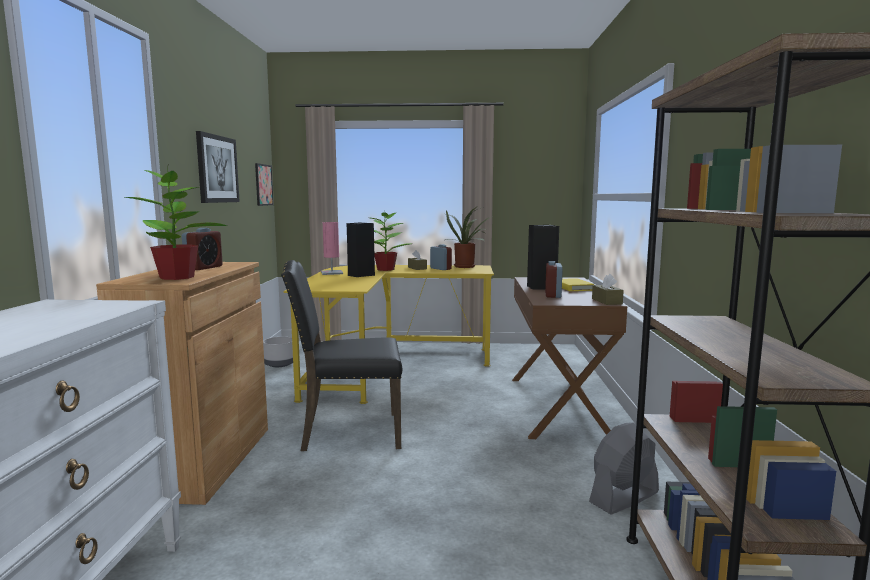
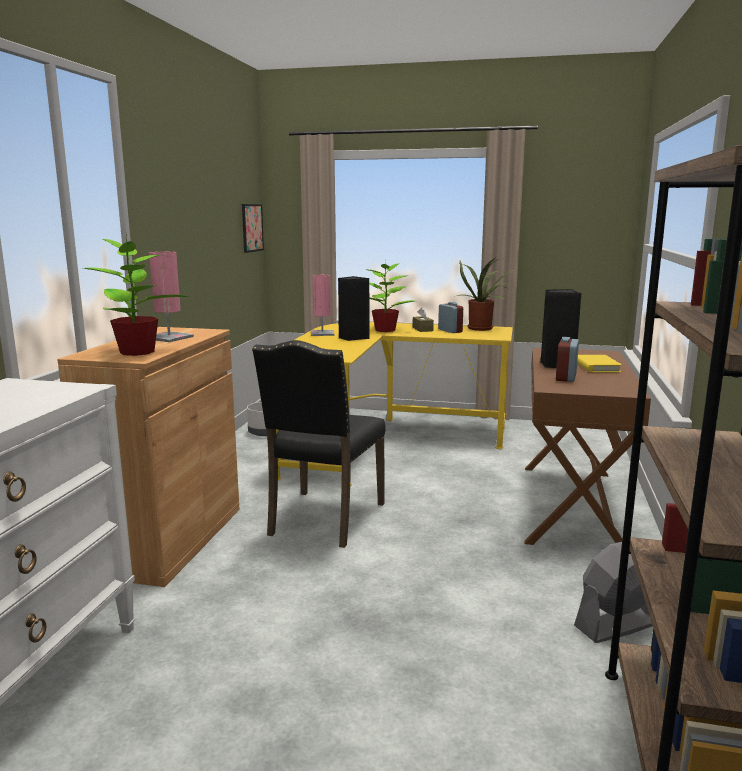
camera: 10 degrees right, 5 degrees up
(204, 268) = (169, 338): alarm clock -> pink table lamp
(217, 169) = (195, 216): picture -> none
(349, 432) = (324, 519): black chair -> black chair turned 75 degrees counterclockwise
(606, 301) = (628, 390): brown tissue box -> none

